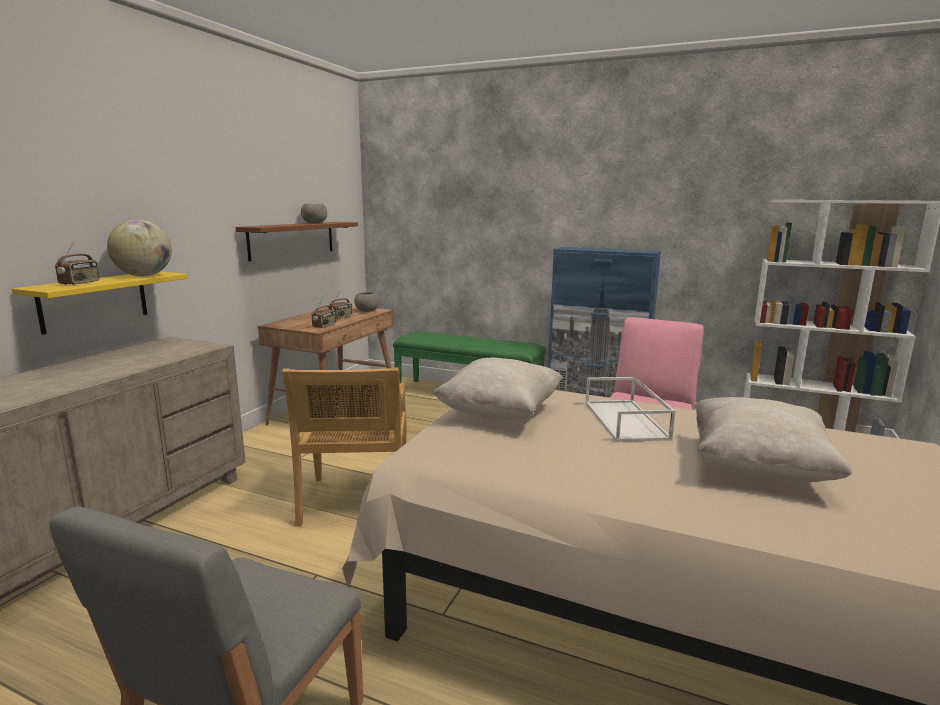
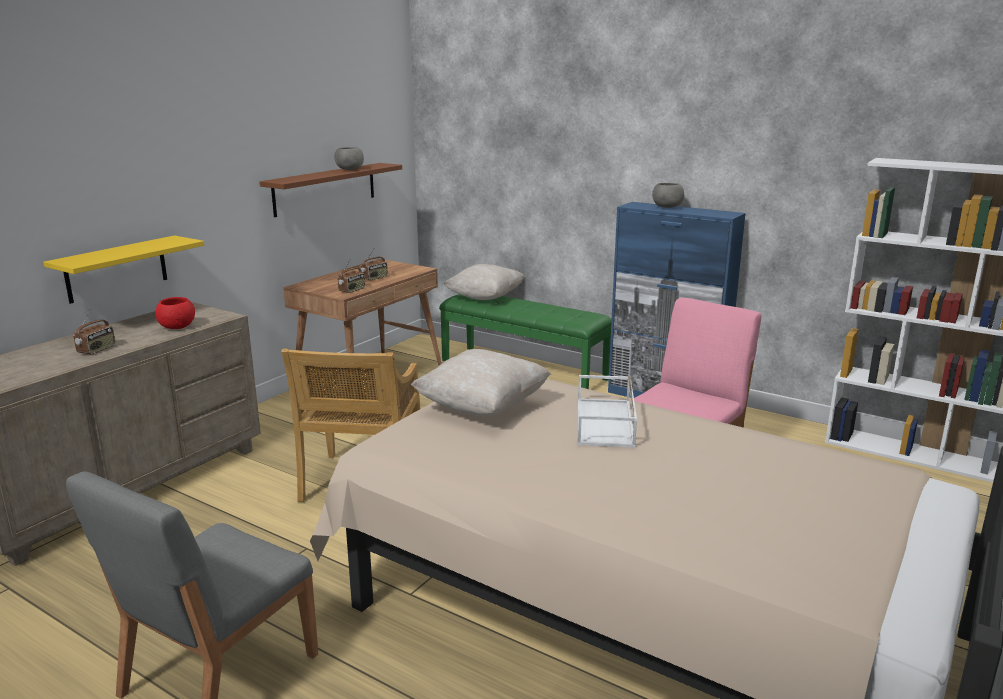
camera: 10 degrees right, 5 degrees up
(80, 283) = (102, 255): radio -> radio (97, 350)
(144, 276) = (162, 244): globe -> none
(163, 356) = (178, 327): none -> red bowl
(367, 311) = (407, 270): grey bowl -> grey bowl (667, 207)
(757, 468) = (696, 482): beige pillow -> beige pillow (485, 297)

